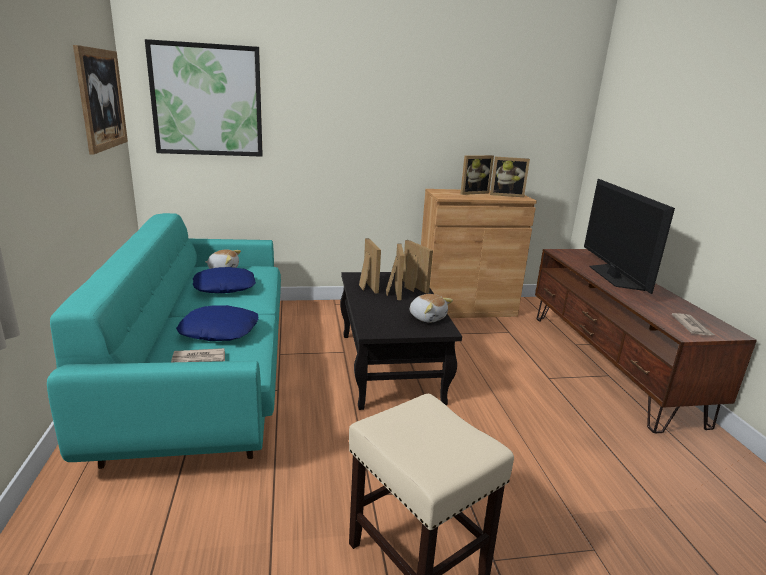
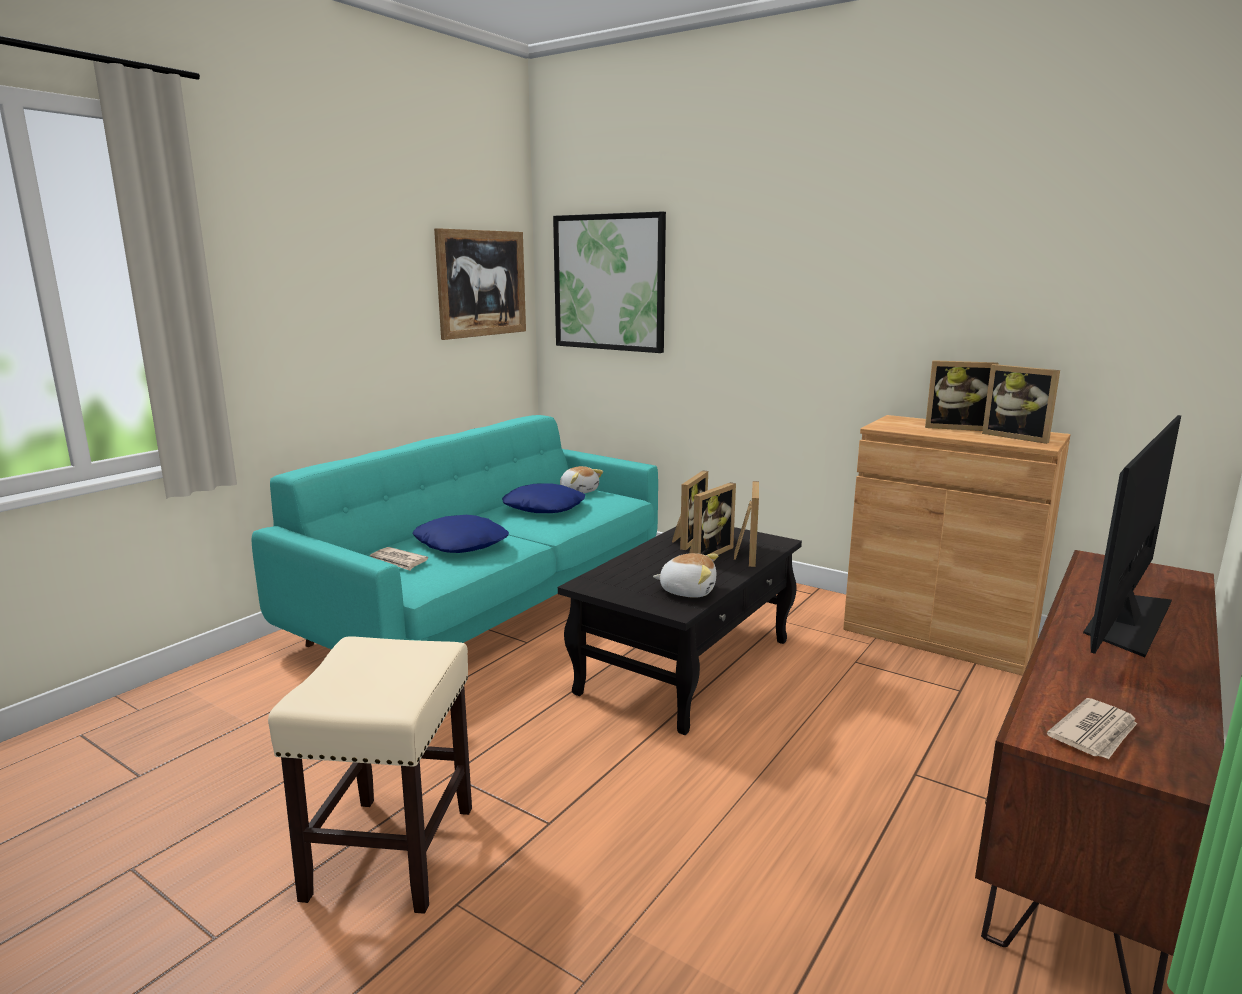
camera: 45 degrees right, 5 degrees down
(427, 317) = (687, 591): plush toy -> plush toy turned 75 degrees counterclockwise

